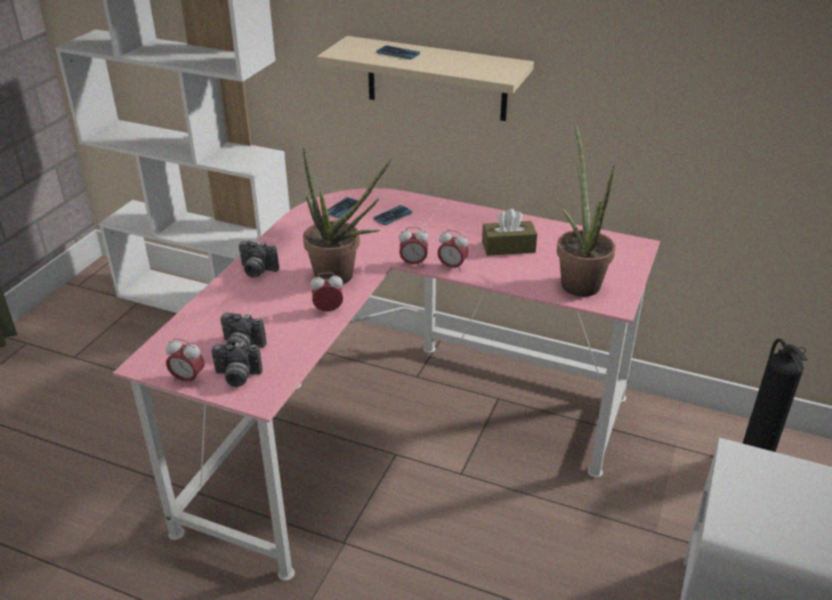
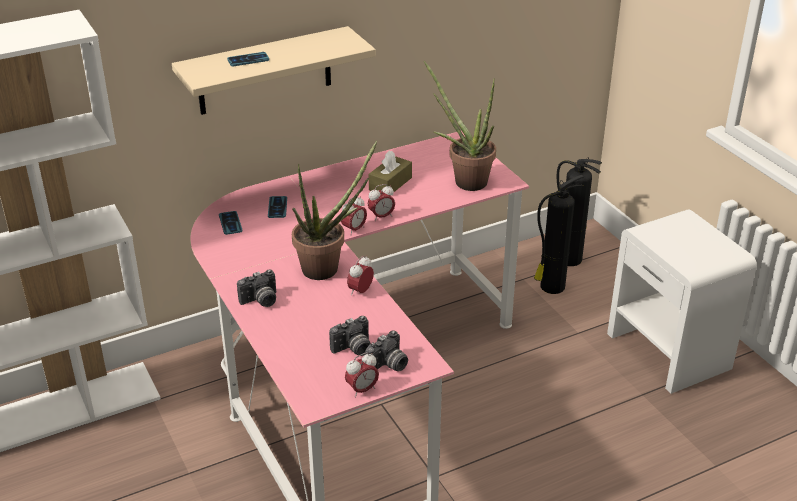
camera: 50 degrees left, 0 degrees up
(692, 472) = (551, 287): none -> fire extinguisher

